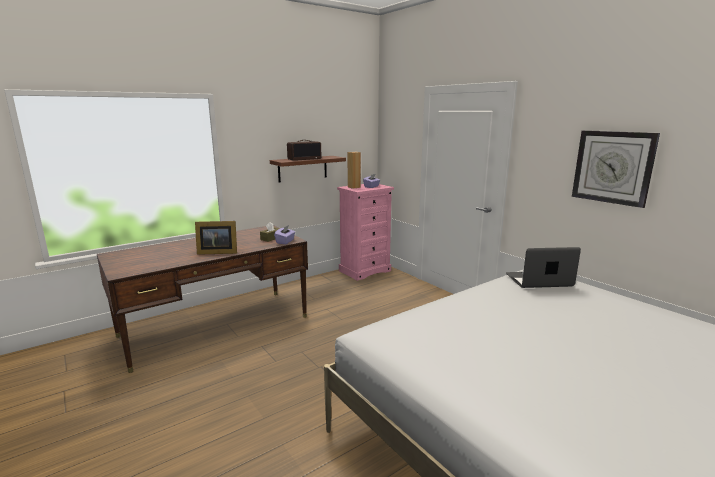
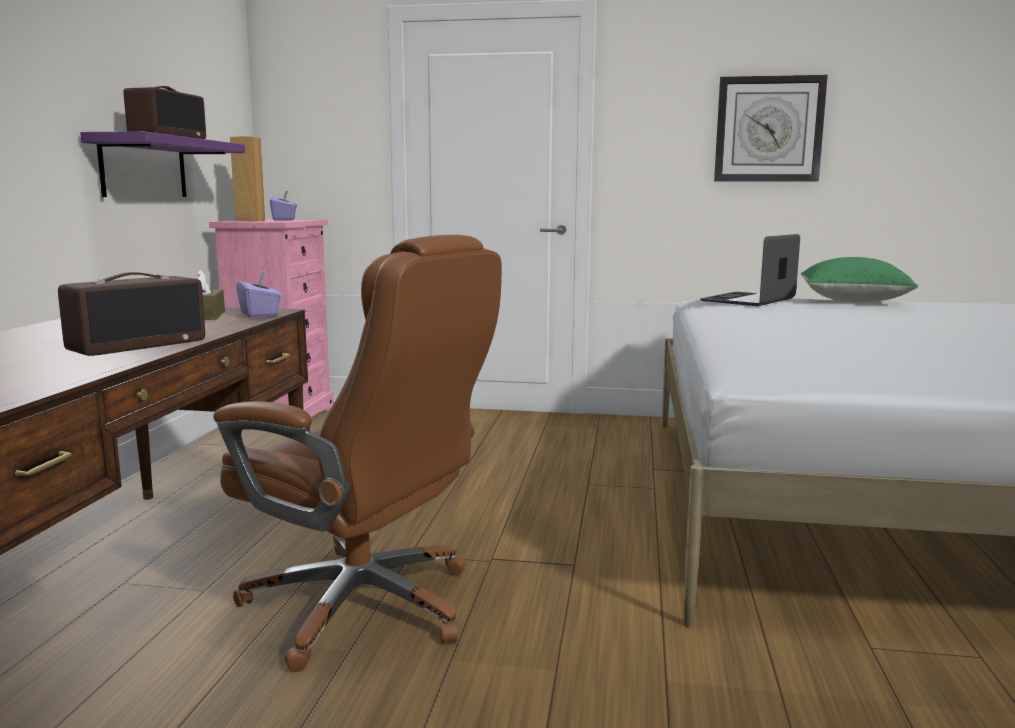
camera: 45 degrees left, 5 degrees down
(216, 252) = (138, 345): picture frame -> radio
(259, 364) = (366, 606): none -> brown office chair
(302, 168) = (144, 168): brown shelf -> purple shelf
(611, 300) = (853, 301): none -> green pillow

